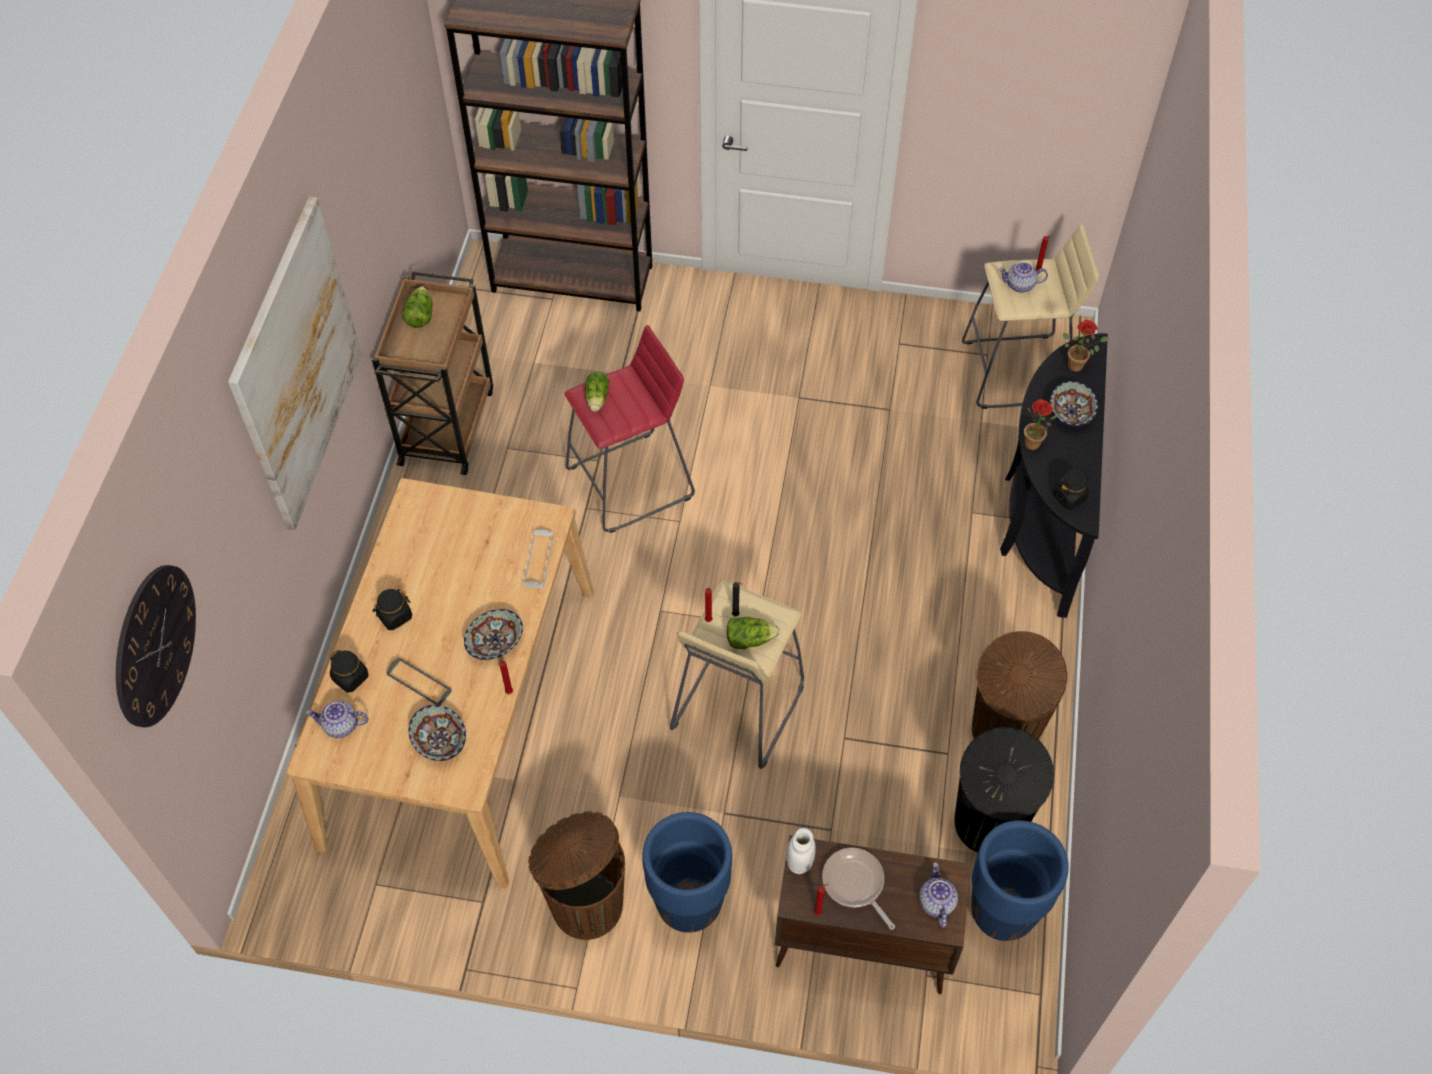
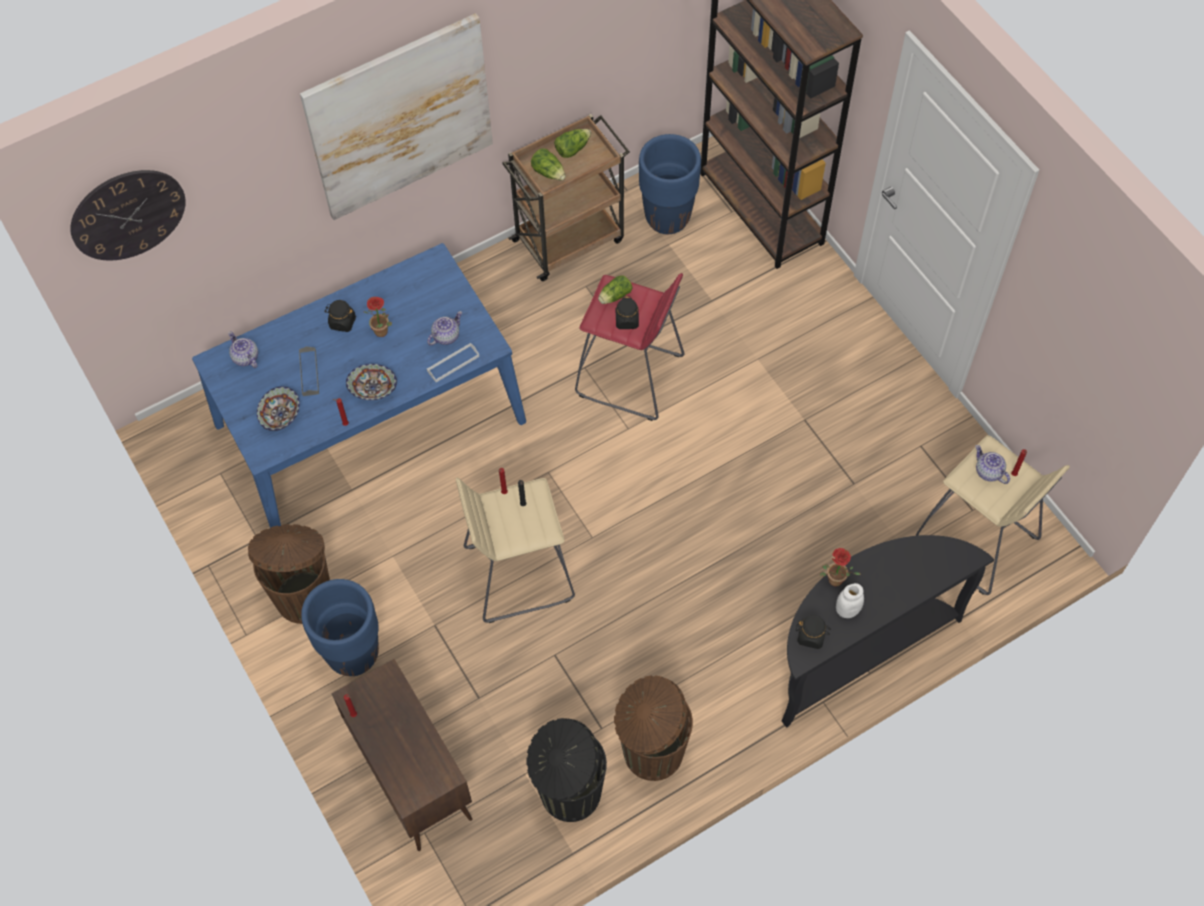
camera: 50 degrees right, 5 degrees up
(350, 678) = (281, 335): black jar -> black jar (627, 320)
(461, 714) = (370, 423): beige dining table -> blue dining table
(749, 639) = (512, 526): lettuce -> lettuce (549, 172)
(799, 862) = (379, 678): white jar -> white jar (847, 610)
(855, 884) = (392, 722): frying pan -> none
(936, 902) = (420, 780): teapot -> teapot (446, 336)
(1001, 913) = (510, 848): blue planter -> blue planter (667, 218)
(1071, 413) = (890, 586): bowl -> none
(1078, 365) = (942, 560): potted plant -> potted plant (383, 332)

